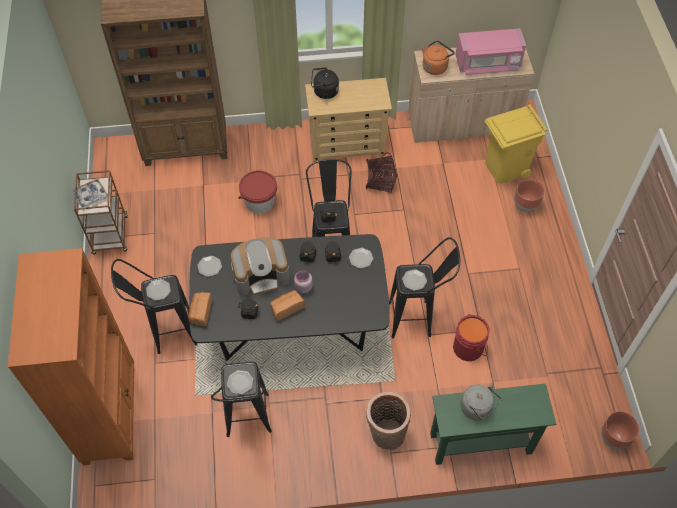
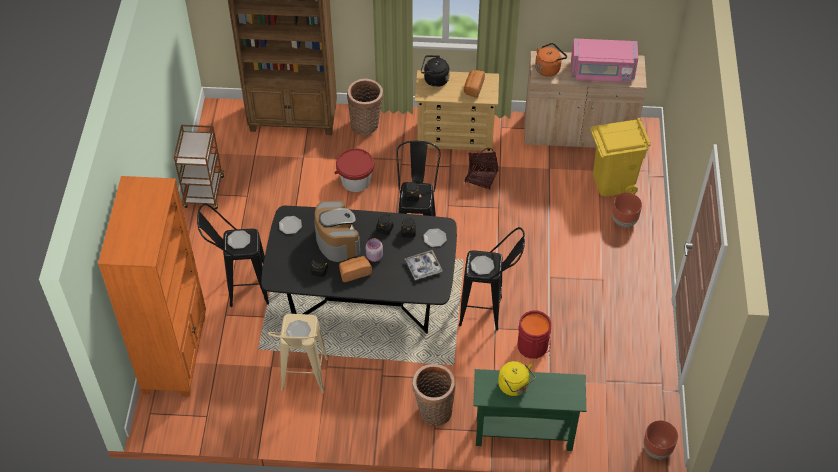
camera: 10 degrees right, 5 degrees down
(91, 196) = (191, 147): tray -> tray (423, 267)
(200, 313) = (274, 265): bread -> bread (473, 88)
(248, 423) = (303, 382): black stool -> beige stool
(259, 144) = (366, 125): none -> basket
(261, 275) = (337, 240): coffee machine -> coffee machine turned 105 degrees counterclockwise
(477, 409) = (515, 386): grey kettle -> yellow kettle

